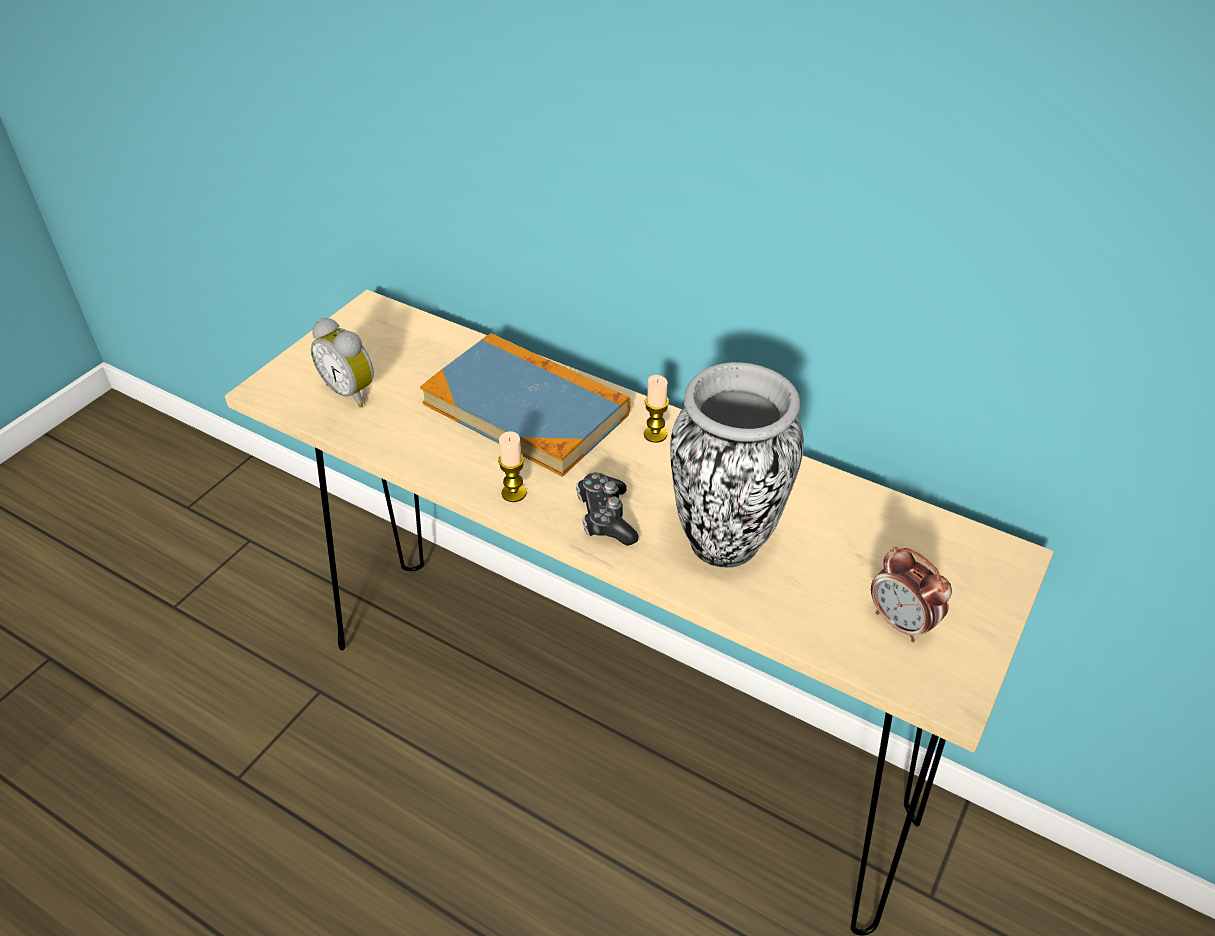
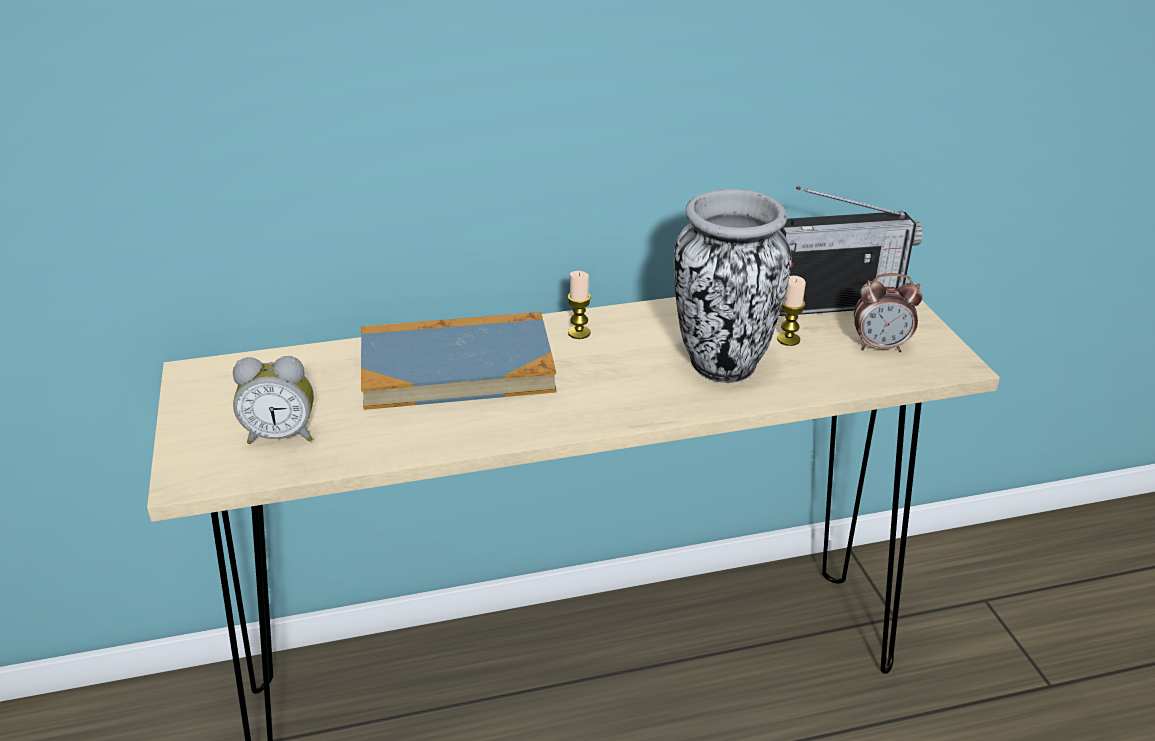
camera: 45 degrees left, 10 degrees down
(514, 493) = (538, 421): candle -> candle (788, 339)
(605, 517) = (627, 397): game controller -> none
(925, 548) = (832, 303): none -> radio

